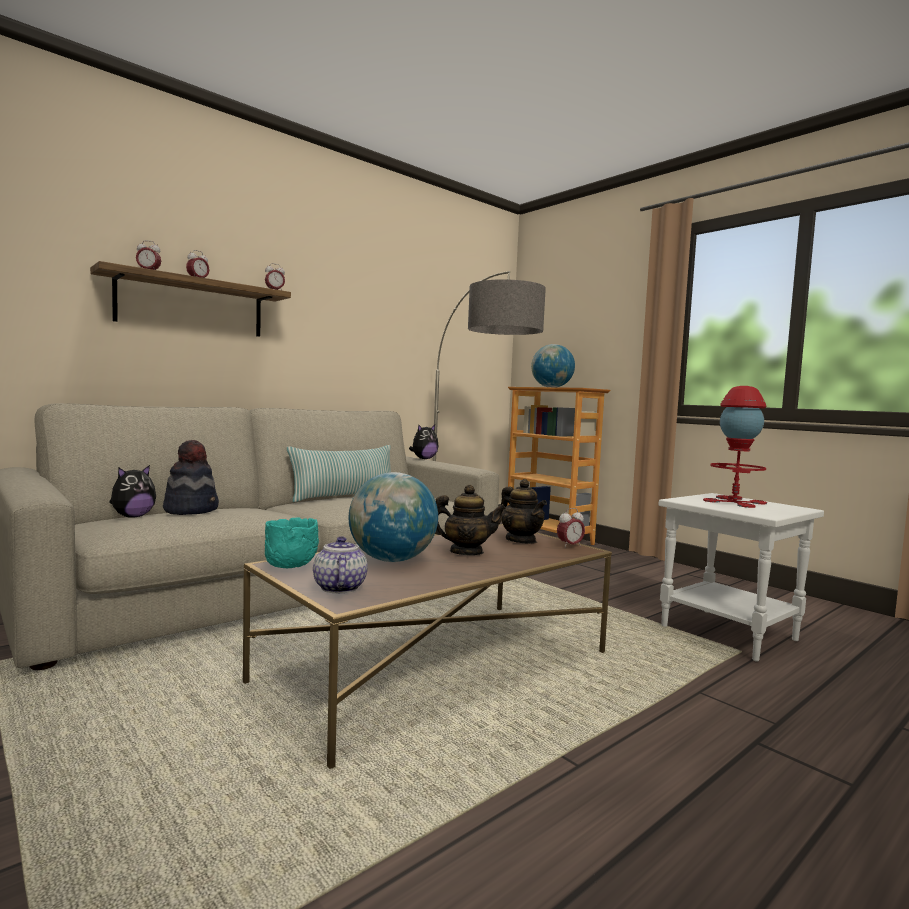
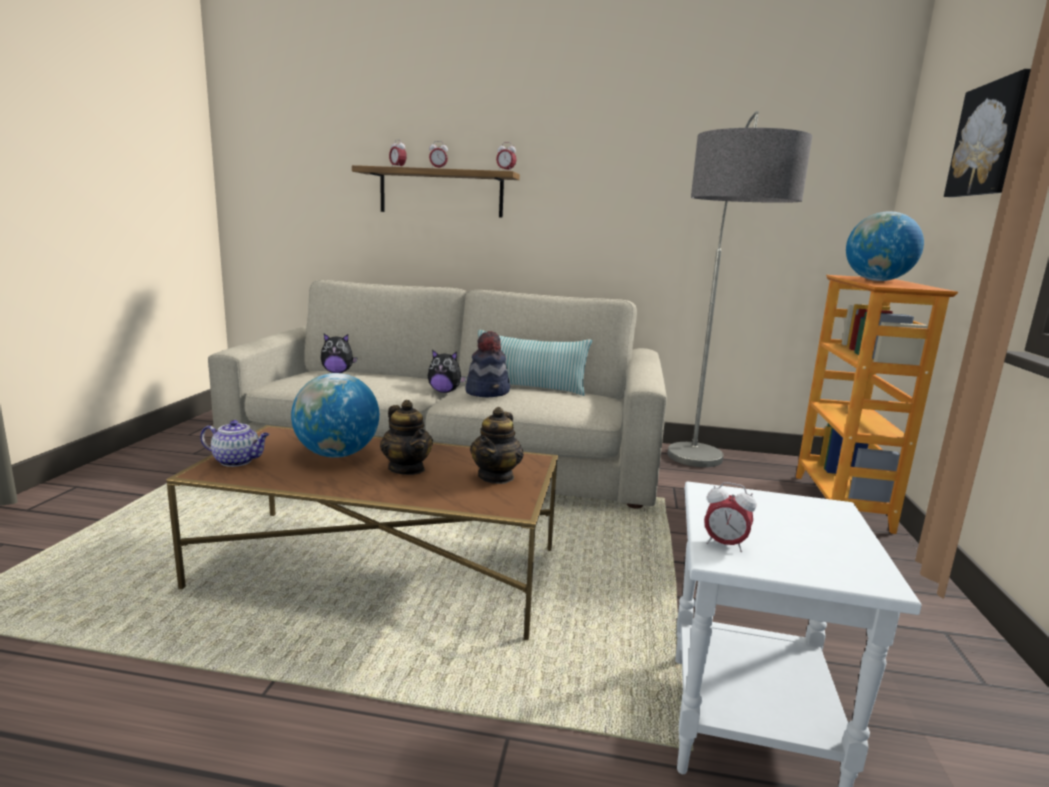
camera: 50 degrees right, 10 degrees up
(191, 510) = (359, 375): hat -> hat (488, 392)
(290, 567) = (271, 437): turquoise bowl -> none
(339, 587) = (238, 461): teapot -> teapot turned 60 degrees clockwise
(424, 459) = (649, 361): plush toy -> plush toy (445, 391)
(570, 546) = (515, 500): alarm clock -> alarm clock (724, 545)
(605, 305) = (991, 139): none -> picture
(734, 502) = (795, 524): red table lamp -> none

